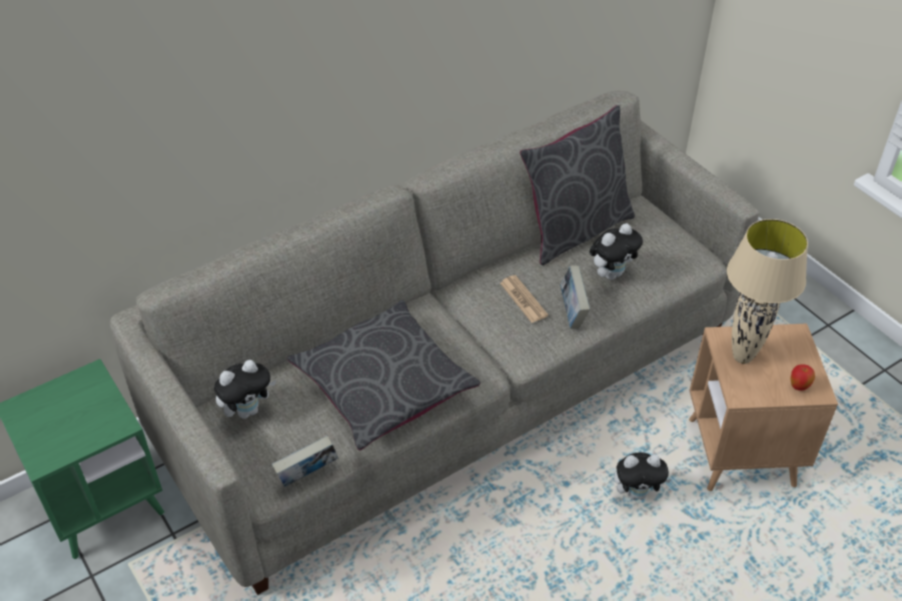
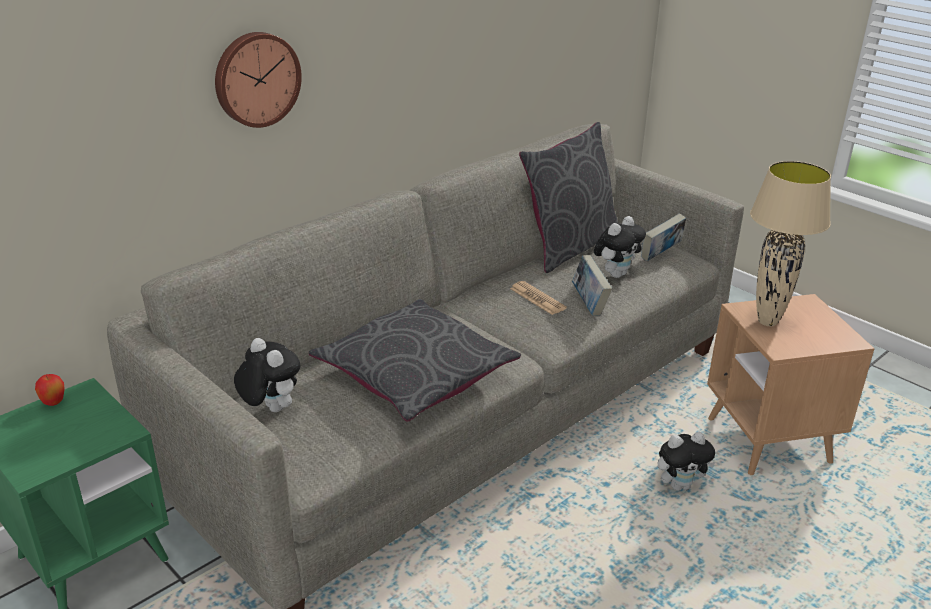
camera: 10 degrees left, 15 degrees down
(247, 98) = (256, 79): none -> wall clock
(248, 410) = (270, 408): plush toy -> plush toy turned 90 degrees counterclockwise
(308, 476) = (350, 459): book -> book (660, 255)
(798, 387) = (831, 339): apple -> apple (54, 403)

